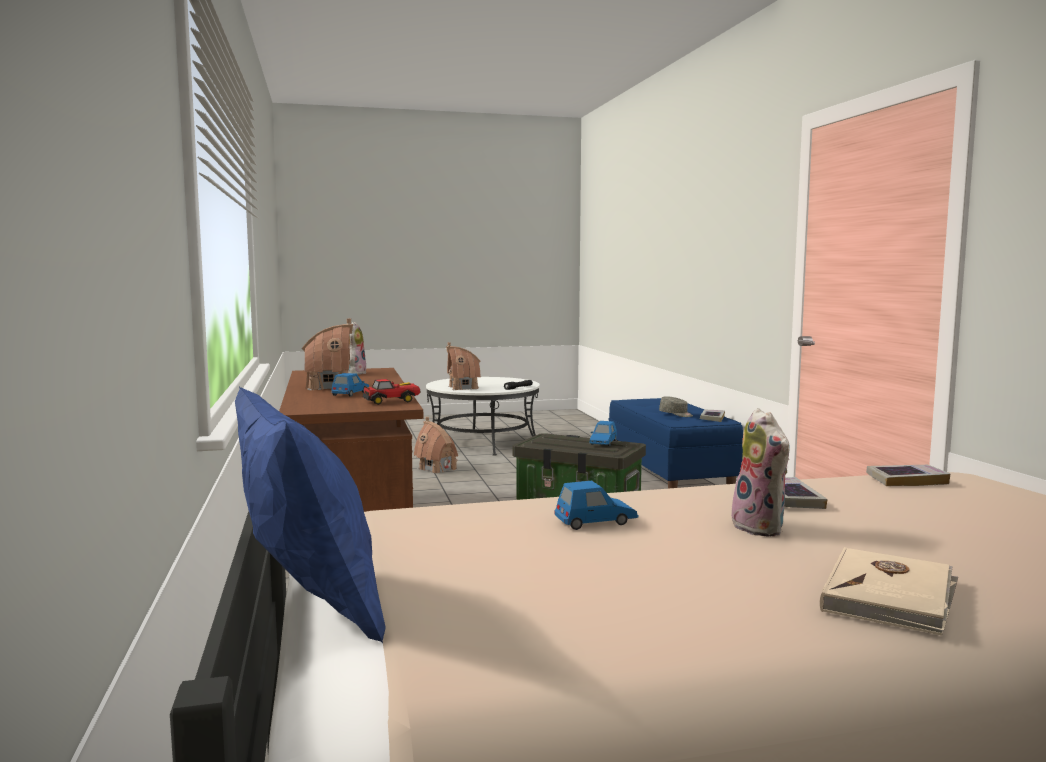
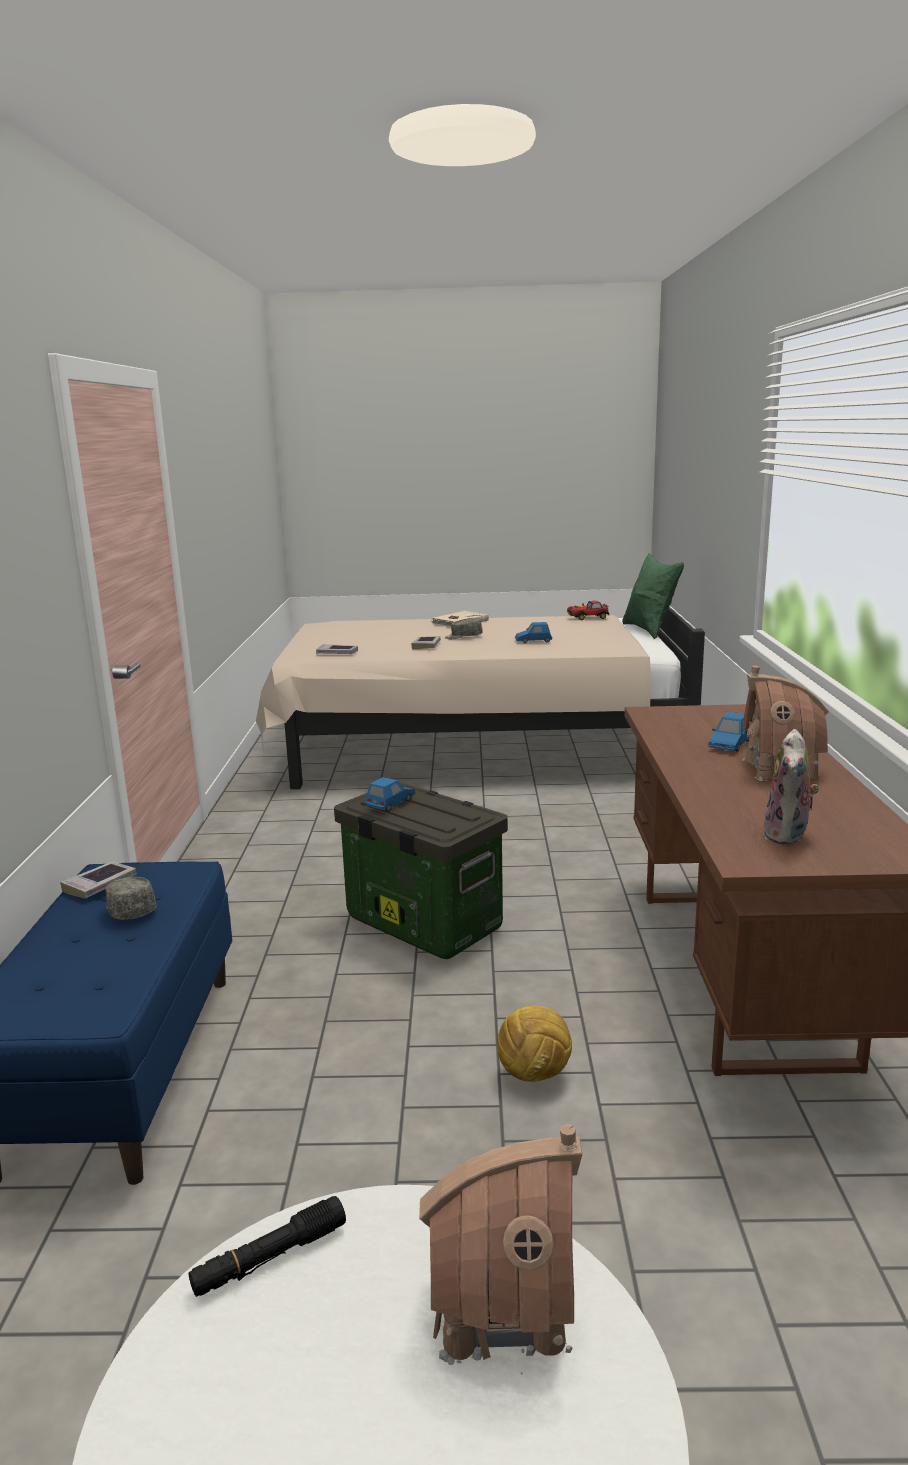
camera: 165 degrees left, 10 degrees up
(310, 608) = (650, 630): blue pillow -> green pillow
(392, 401) = (664, 723): toy car -> toy car (587, 618)
(437, 469) = (613, 1247): toy house -> none
(474, 492) = (535, 1074): none -> football
(762, 528) = (463, 637): plush toy -> grey cap

